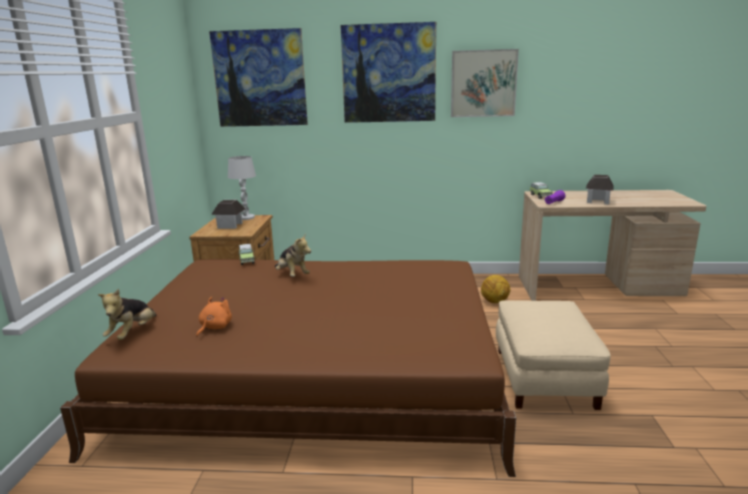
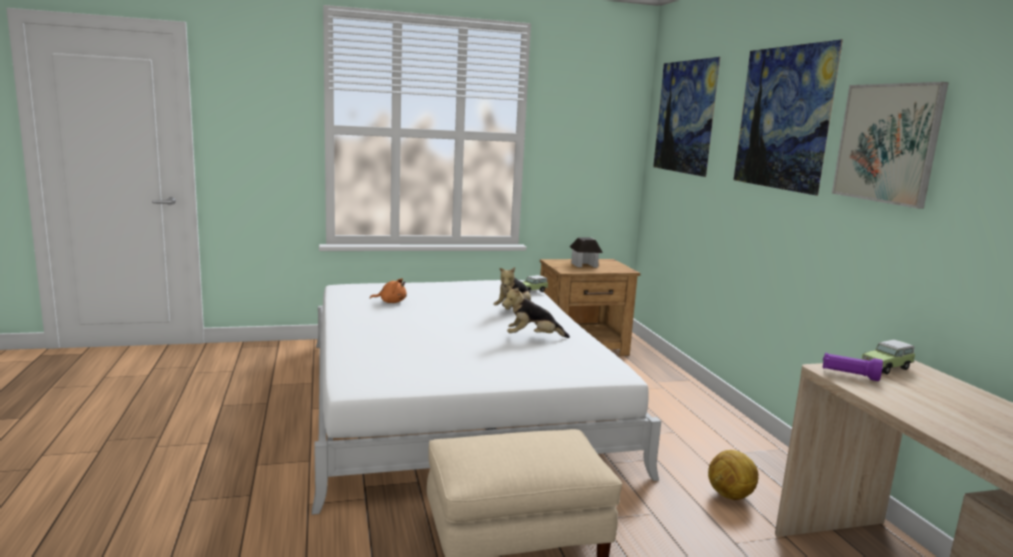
camera: 70 degrees right, 5 degrees down
(133, 333) = (374, 285): plush toy -> plush toy (532, 338)
(246, 217) = (616, 266): white table lamp -> none
(316, 374) = (454, 400): brown bed -> white bed
(598, 201) = (931, 412): toy house -> none

